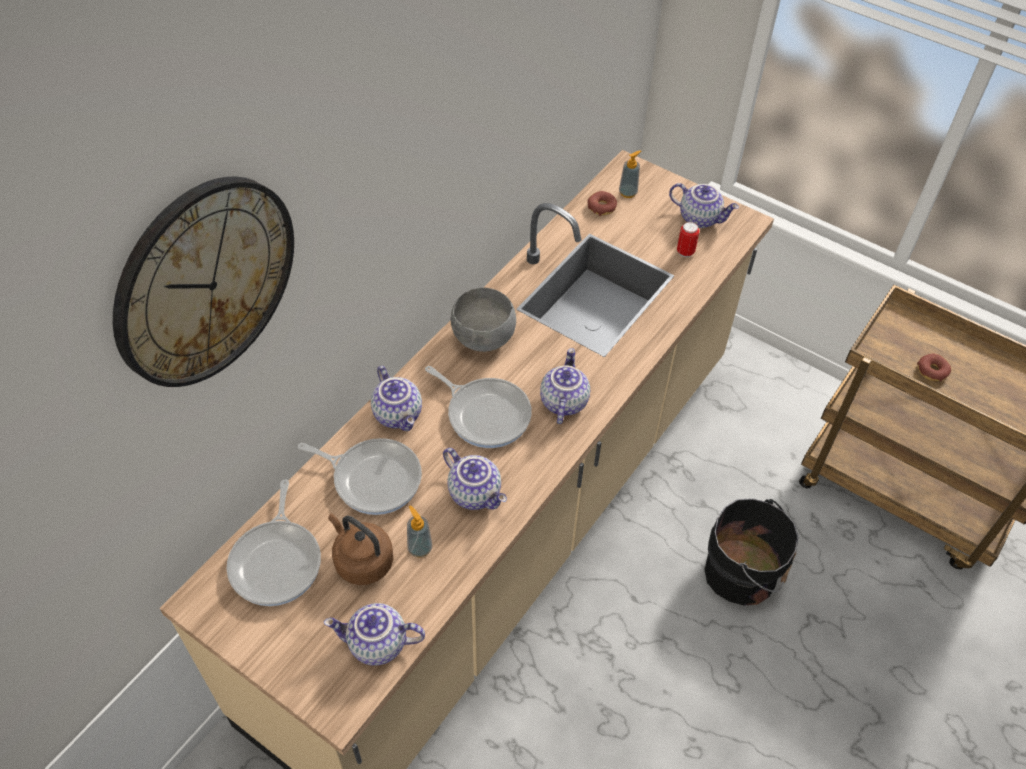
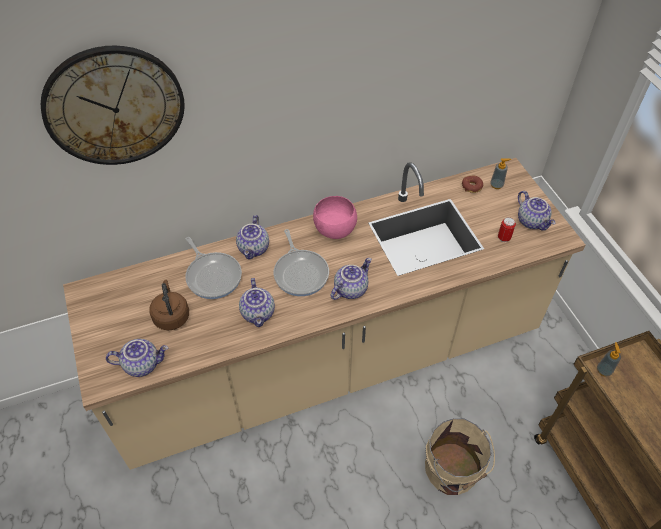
camera: 35 degrees right, 0 degrees up
(277, 561) = (132, 292): frying pan -> none
(377, 645) = (142, 364): teapot -> teapot turned 135 degrees clockwise
(420, 548) = (205, 326): soap dispenser -> soap dispenser (604, 370)
(483, 340) = (334, 231): grey bowl -> pink bowl
(744, 574) = (453, 471): black bucket -> beige bucket
(932, 371) = (634, 403): donut -> none

